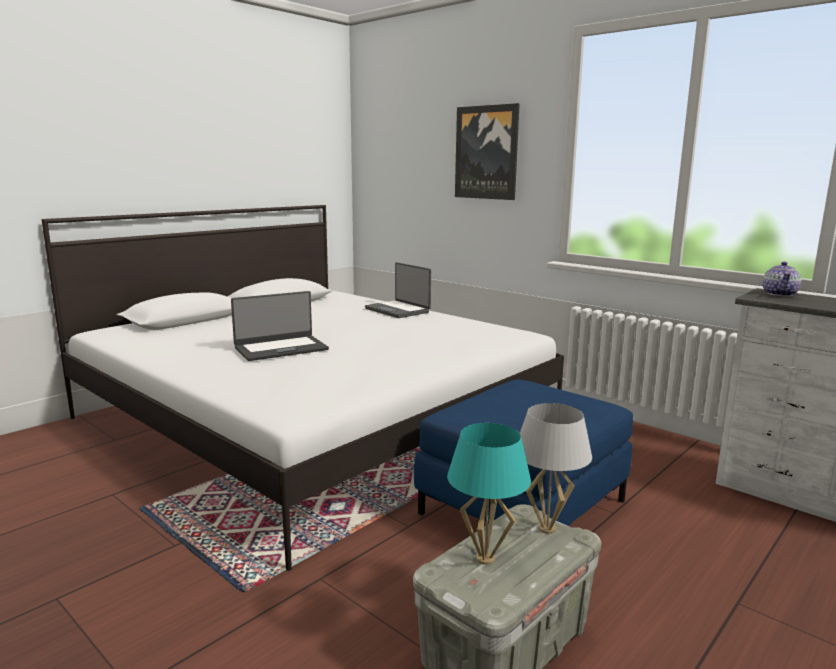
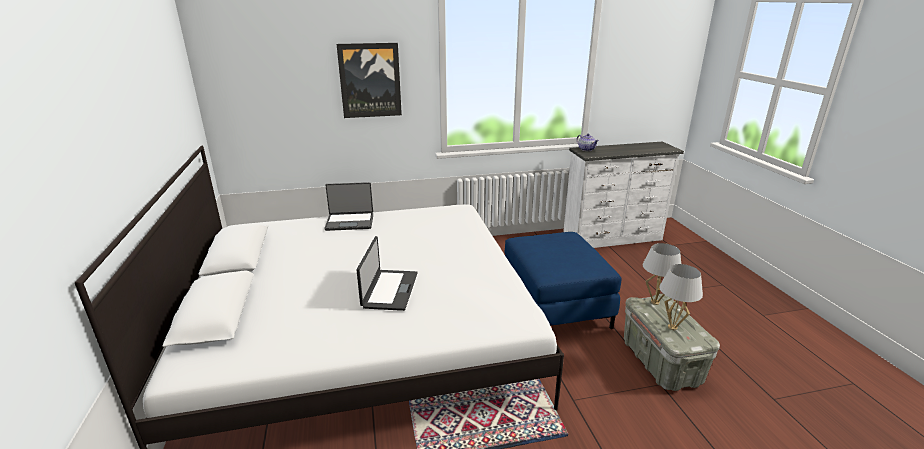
camera: 55 degrees left, 10 degrees up
(485, 558) = (672, 327): turquoise table lamp -> white table lamp

